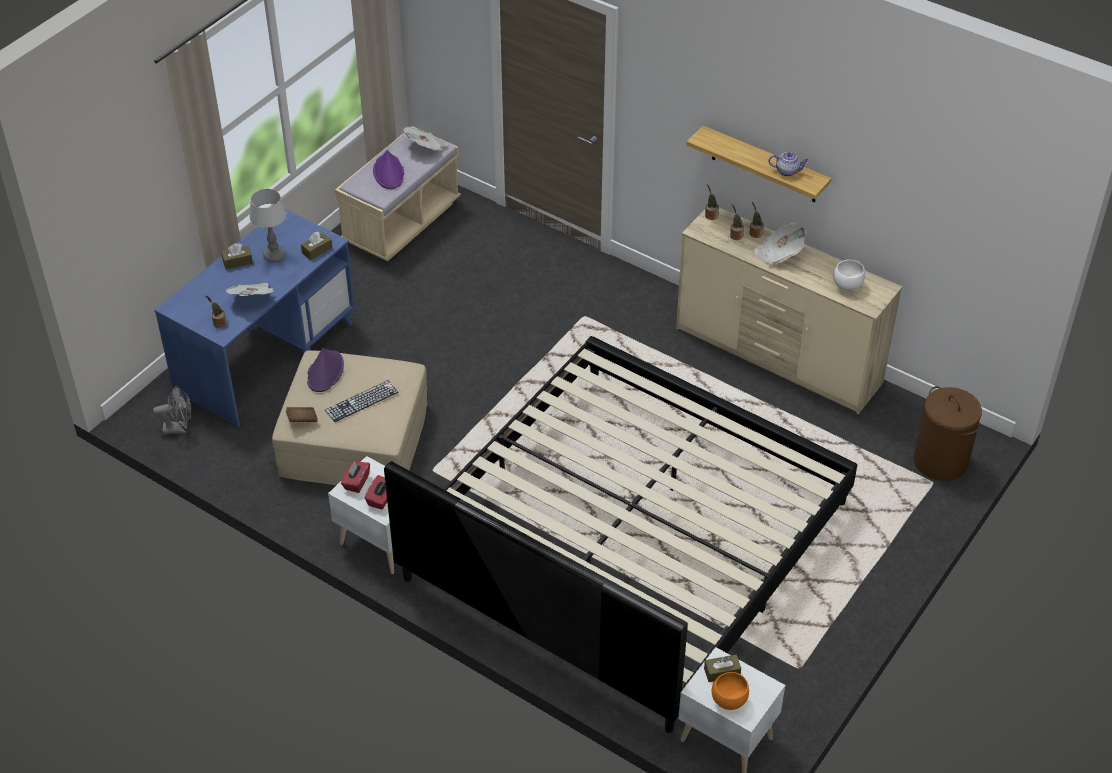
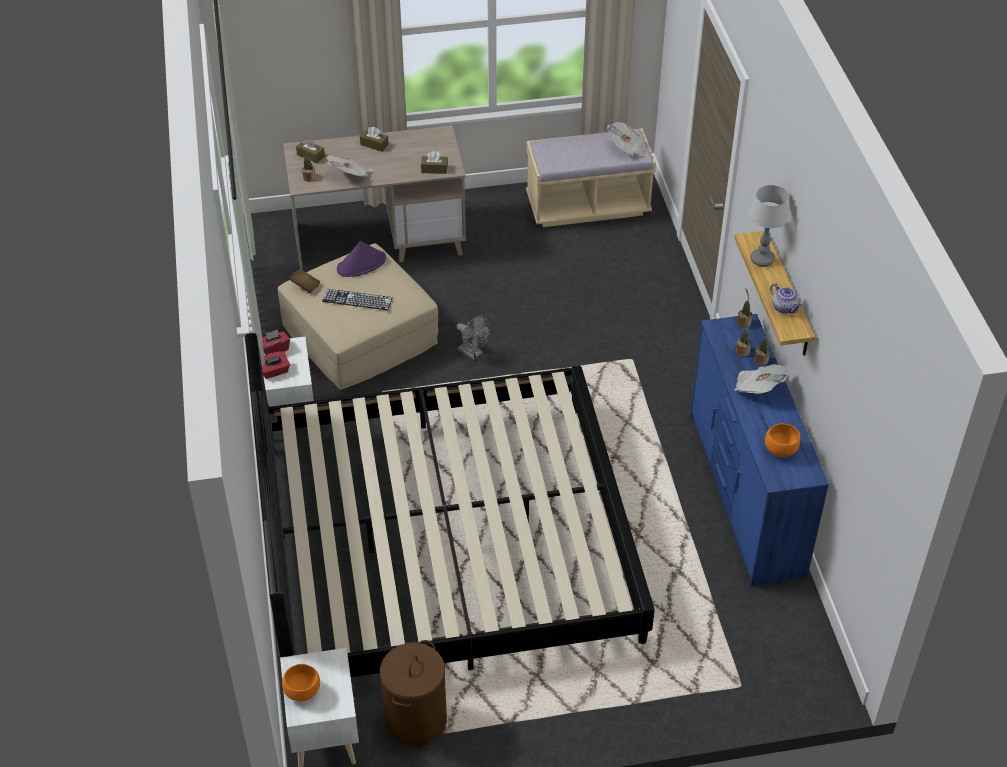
camera: 45 degrees right, 0 degrees up
(179, 428) = (267, 250): grey fan -> grey fan (473, 353)
(266, 355) = (380, 239): blue desk -> beige desk
(274, 255) = (403, 155): table lamp -> table lamp (762, 259)
(389, 173) = (576, 151): purple hat -> none
(722, 672) = (325, 668): brown tissue box -> brown tissue box (311, 155)
(778, 357) = (744, 494): beige dresser -> blue dresser
(846, 285) = (780, 450): white bowl -> orange bowl
(940, 461) = (771, 675): brown laundry basket -> brown laundry basket (416, 720)

